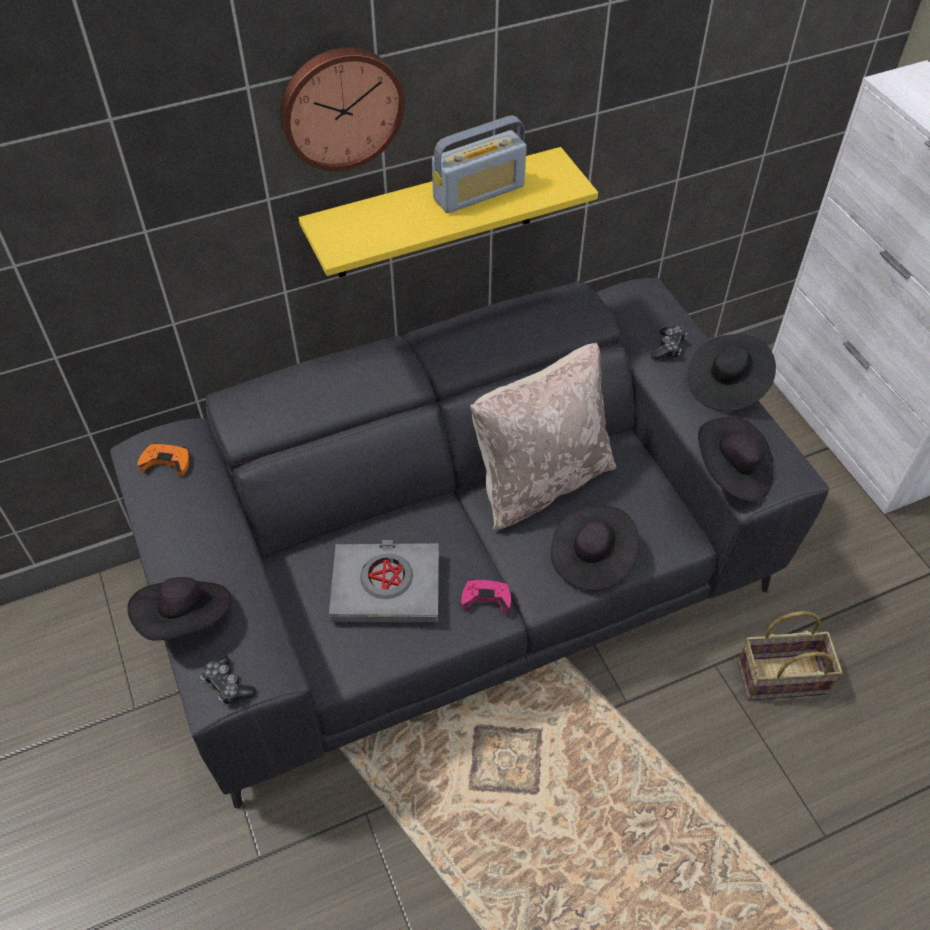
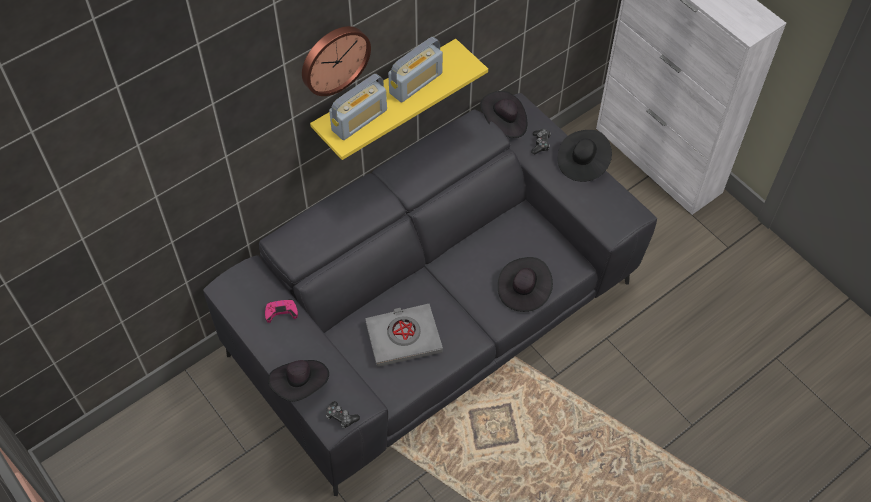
camera: 15 degrees left, 5 degrees up
(166, 462) = (246, 290): orange game controller -> none
(373, 225) = (359, 120): none -> radio
(486, 598) = (466, 330): pink game controller -> pink game controller (281, 312)
(540, 480) = (478, 247): beige pillow -> none
(732, 473) = (598, 221): black hat -> black hat (504, 123)
(780, 679) = (647, 338): basket -> none

